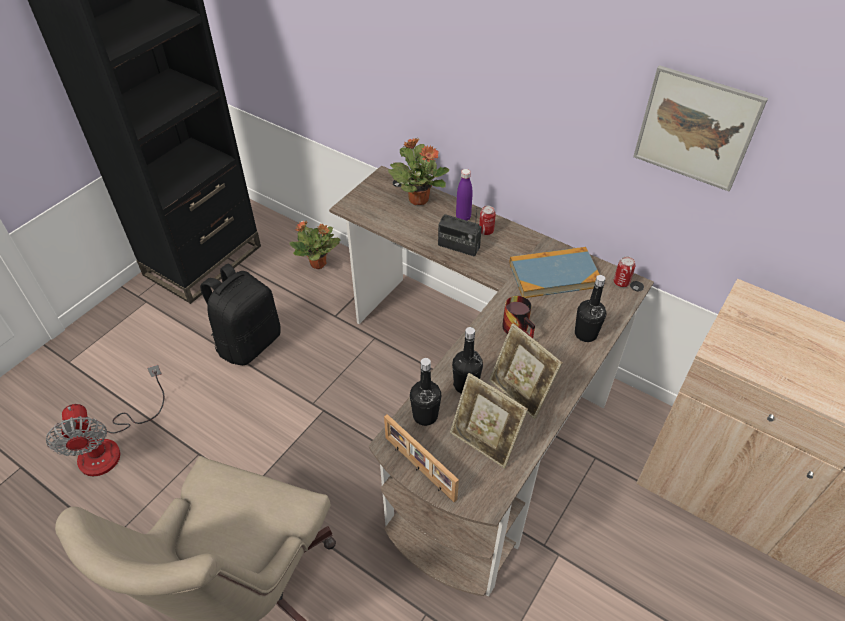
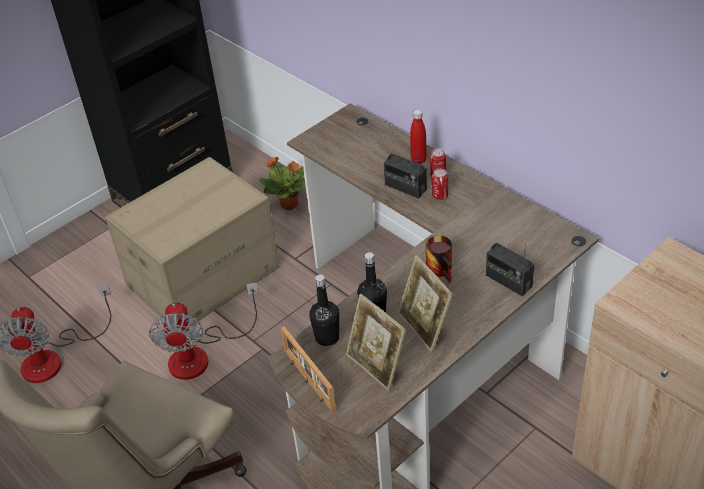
camera: 15 degrees right, 5 degrees down
(249, 342) = (202, 276): black backpack -> cardboard box
(263, 424) = (201, 354): none -> fan
(418, 199) = (378, 138): potted plant -> none
(463, 217) = (418, 160): purple bottle -> red bottle
(553, 275) = (494, 223): book -> none
(585, 334) = (508, 281): black bottle -> radio
(621, 282) = (562, 236): can -> can (440, 195)
(696, 128) = (616, 80): picture -> none

